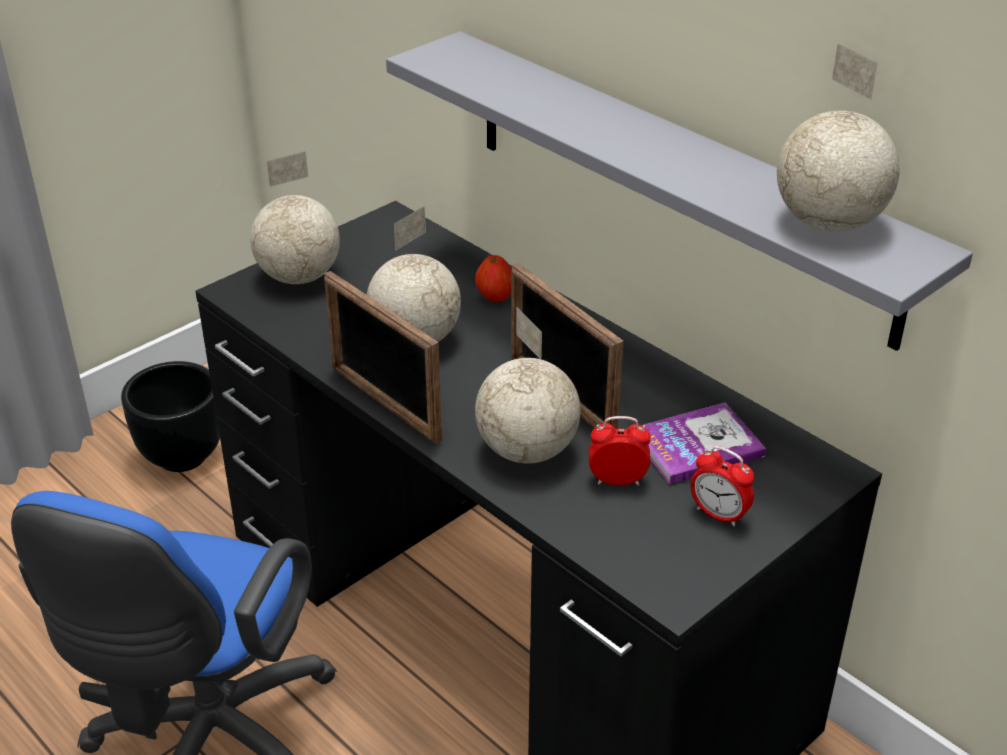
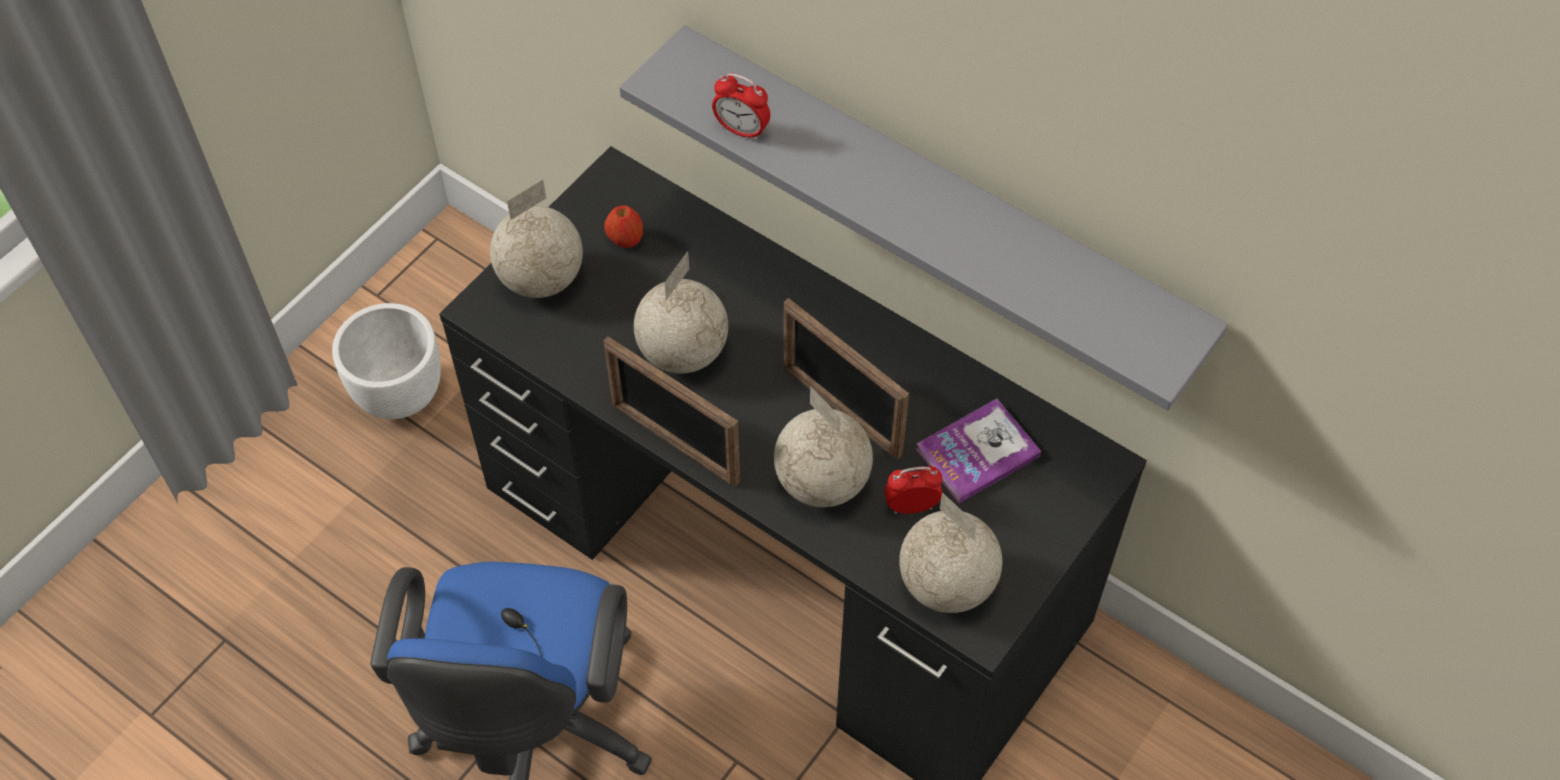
camera: 10 degrees left, 20 degrees up
(182, 457) = (399, 396): black planter -> white planter
(494, 297) = (748, 281): apple -> apple (625, 240)
(719, 514) = (1008, 532): alarm clock -> alarm clock (741, 130)
(828, 224) = (1098, 302): globe -> globe (946, 586)

